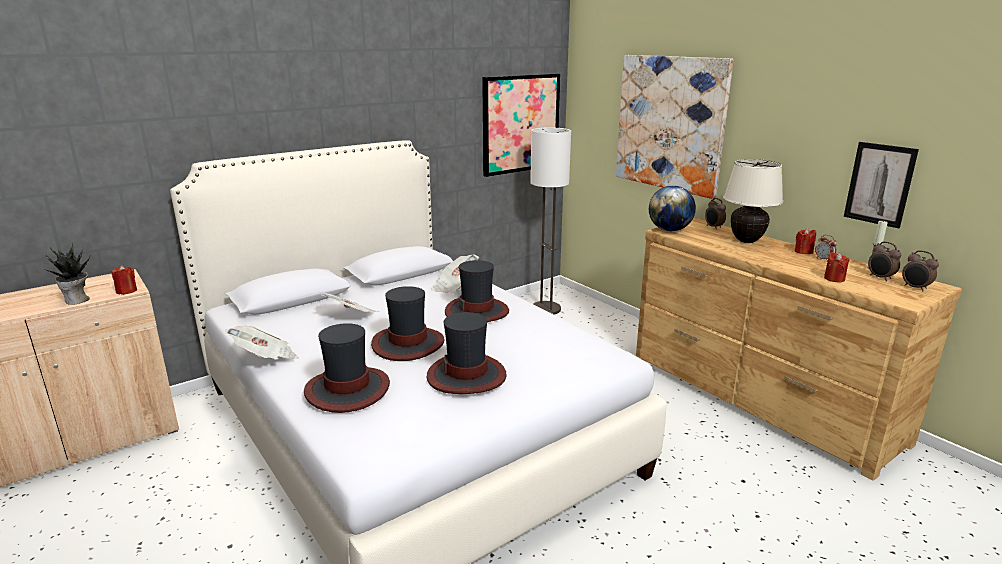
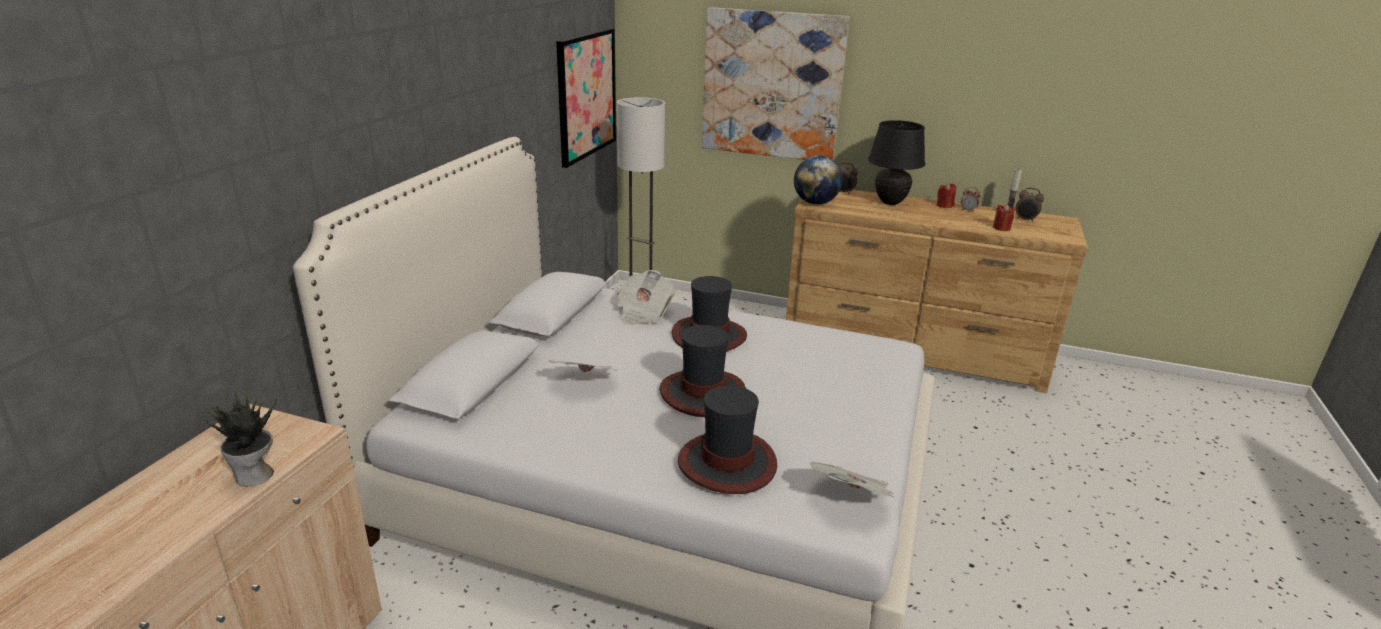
camera: 35 degrees left, 5 degrees up
(126, 291) = (309, 438): red candle -> none
(266, 358) = (573, 463): newspaper -> newspaper (852, 497)
(467, 375) = (809, 407): hat -> none
(746, 241) = (890, 202): beige table lamp -> black table lamp
(879, 184) = (1004, 135): picture -> none
(915, 288) = (1057, 224): alarm clock -> none

